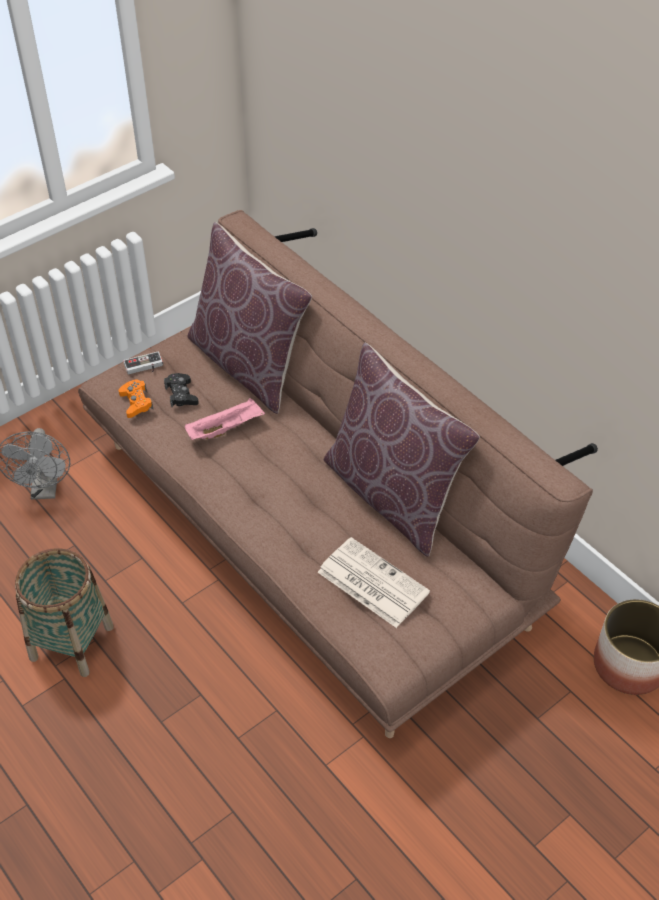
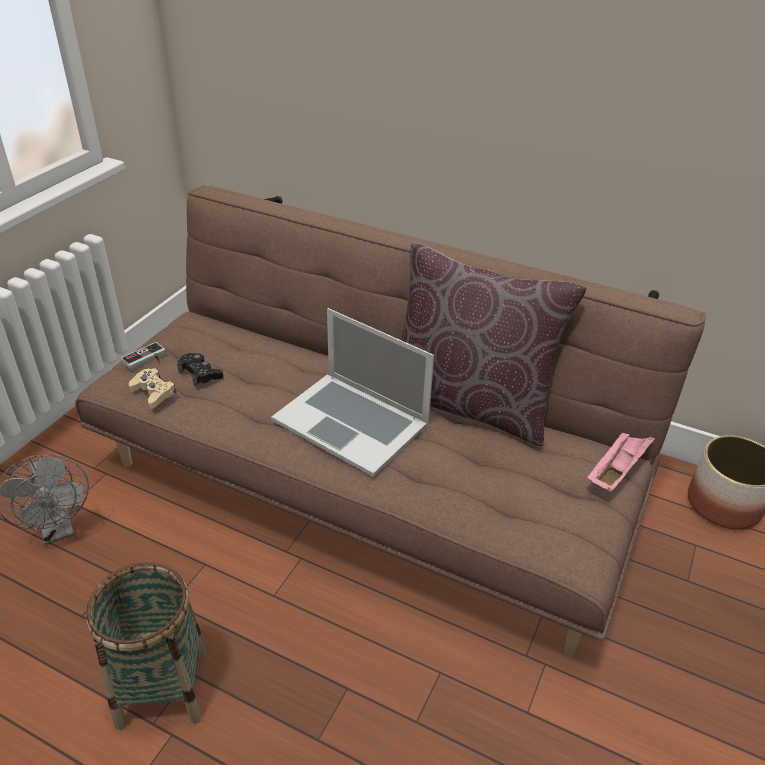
camera: 25 degrees left, 10 degrees down
(136, 402) = (153, 392): orange game controller -> beige game controller
(226, 428) = (266, 391): pink tray -> pink tray (617, 470)
(248, 364) = (256, 334): brown pillow -> none
(279, 481) = (351, 422): none -> laptop
(371, 582) = (507, 485): newspaper -> none

